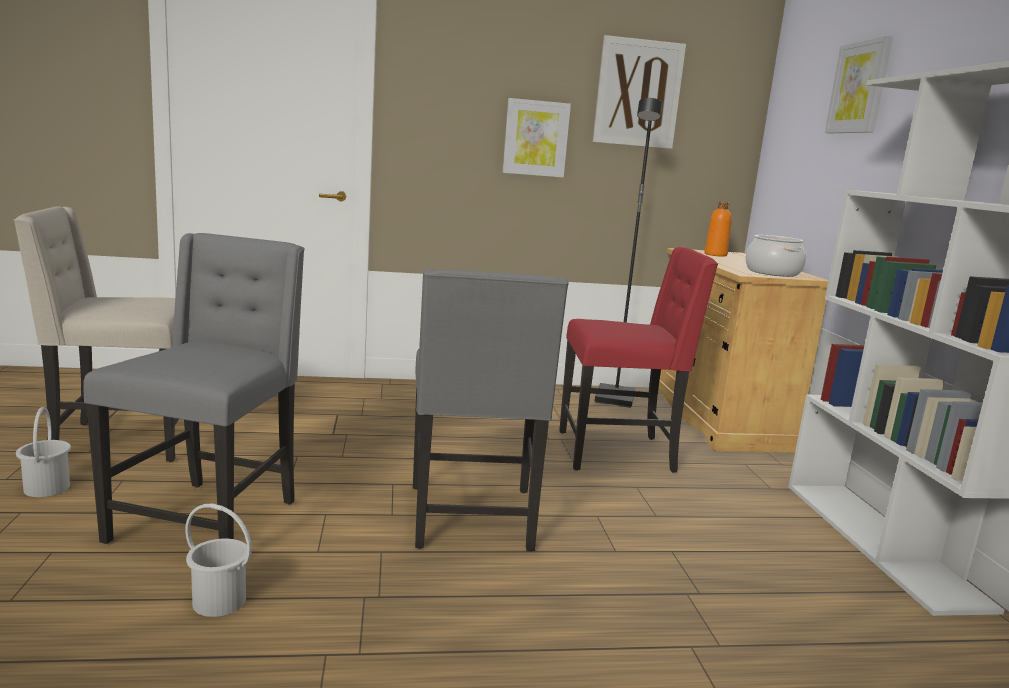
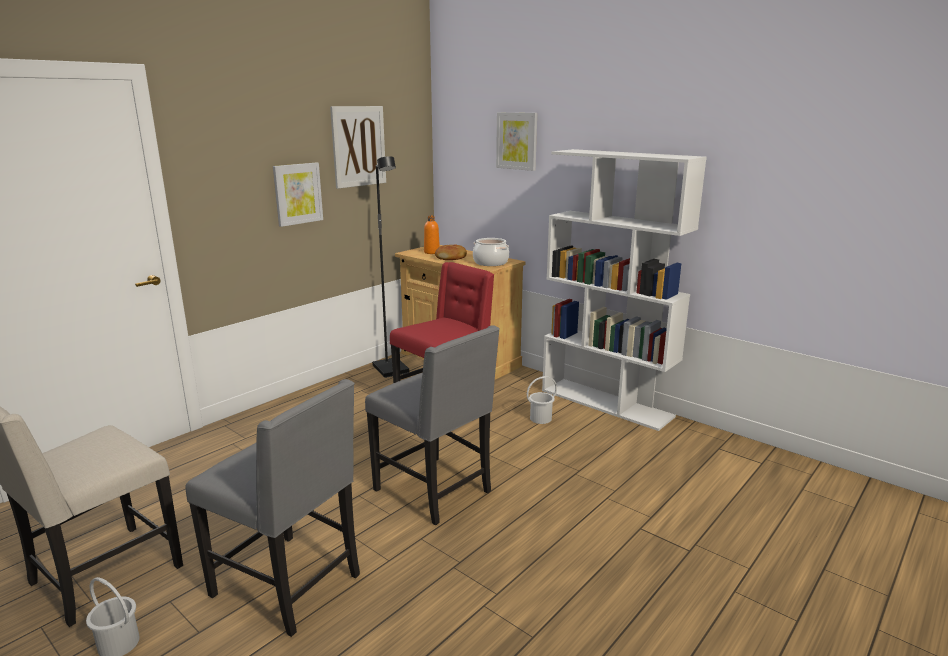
camera: 40 degrees left, 5 degrees up
(209, 520) = (290, 585): grey chair -> grey chair turned 150 degrees clockwise
(219, 601) = (387, 621): white bucket -> white bucket (540, 418)
(728, 261) = (451, 258): none -> bread

